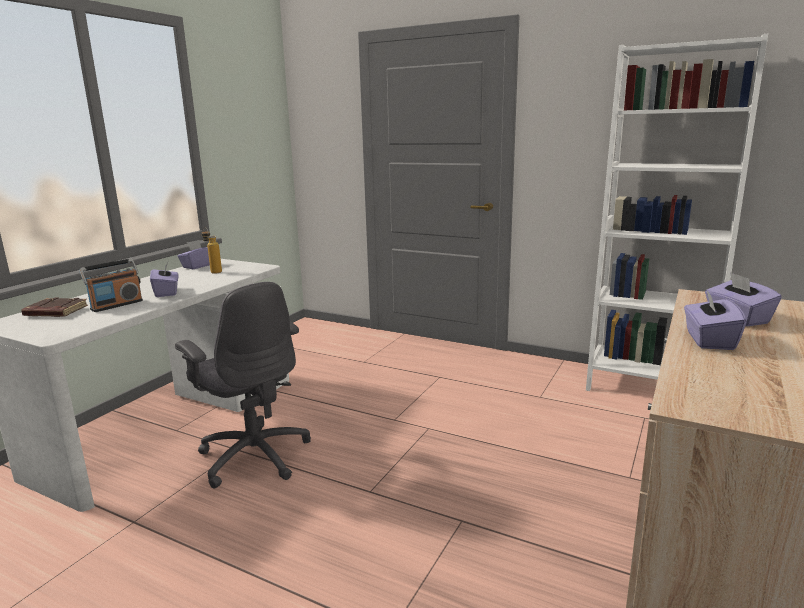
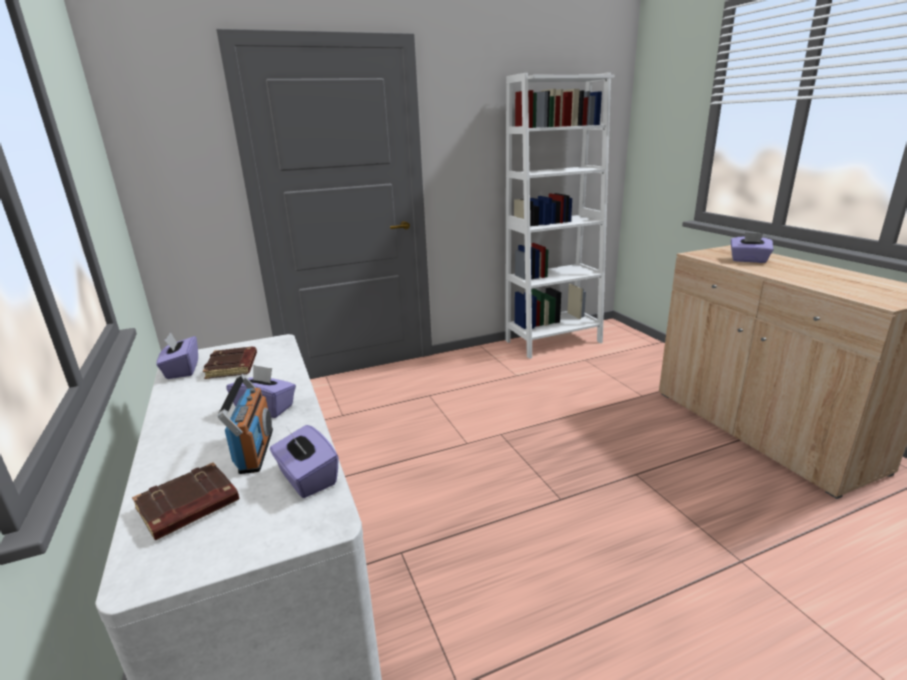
camera: 50 degrees left, 5 degrees up
(213, 271) = (233, 367): bottle -> brown book
(254, 455) = (428, 544): grey office chair -> none
(708, 340) = (782, 273): purple tissue box -> purple tissue box (307, 478)

